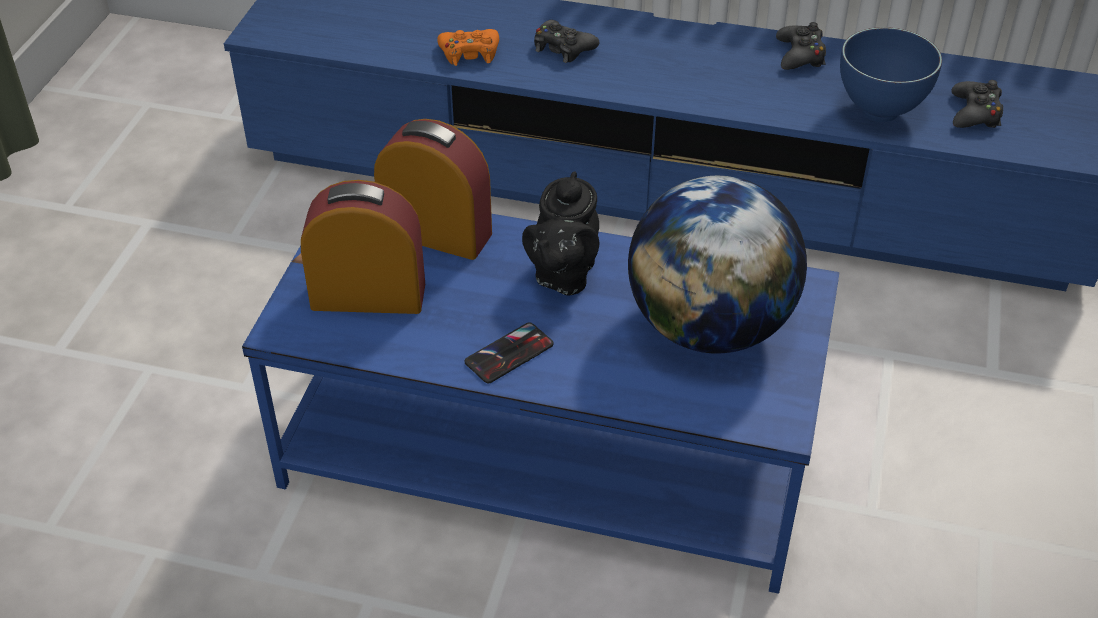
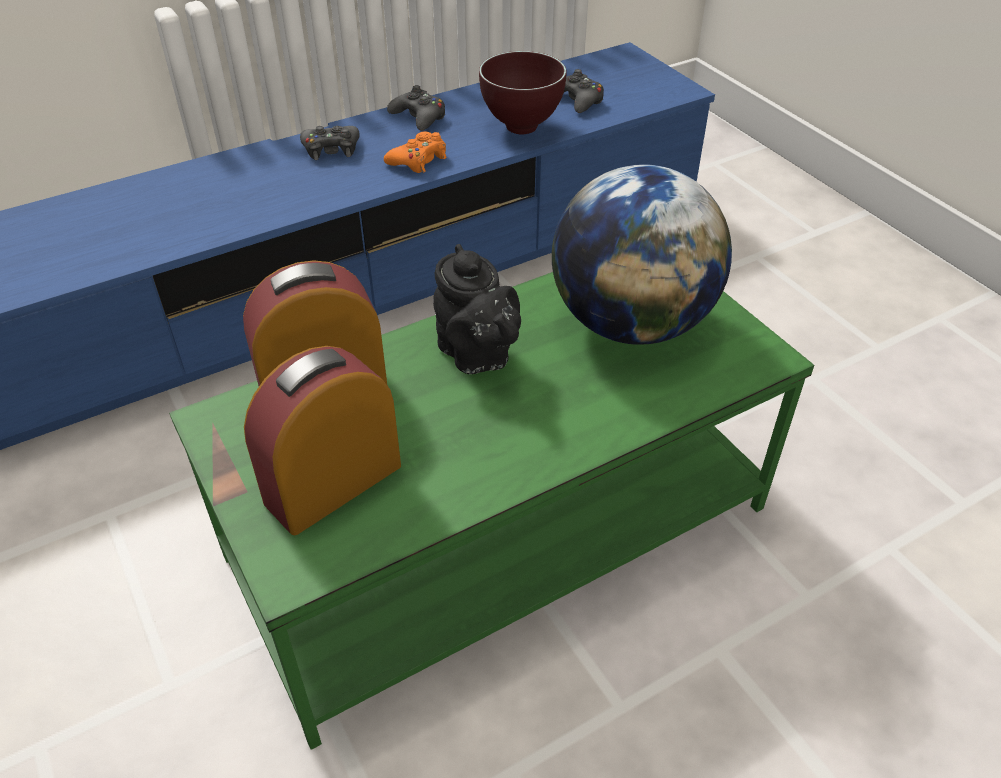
camera: 45 degrees left, 0 degrees up
(469, 53) = (147, 239): orange game controller -> orange game controller (418, 160)
(509, 353) = (521, 444): phone -> none
(546, 452) = (499, 534): blue coffee table -> green coffee table
(563, 48) = (229, 196): black game controller -> black game controller (331, 149)
(879, 112) = (520, 127): blue bowl -> brown bowl

